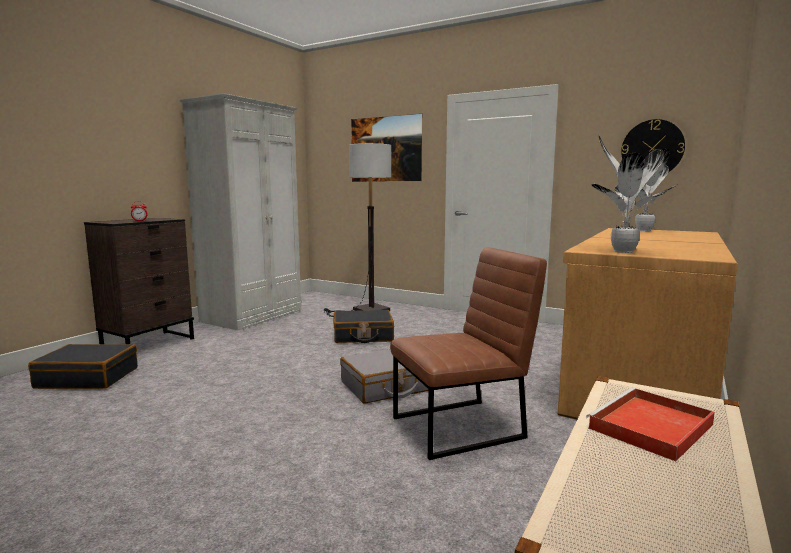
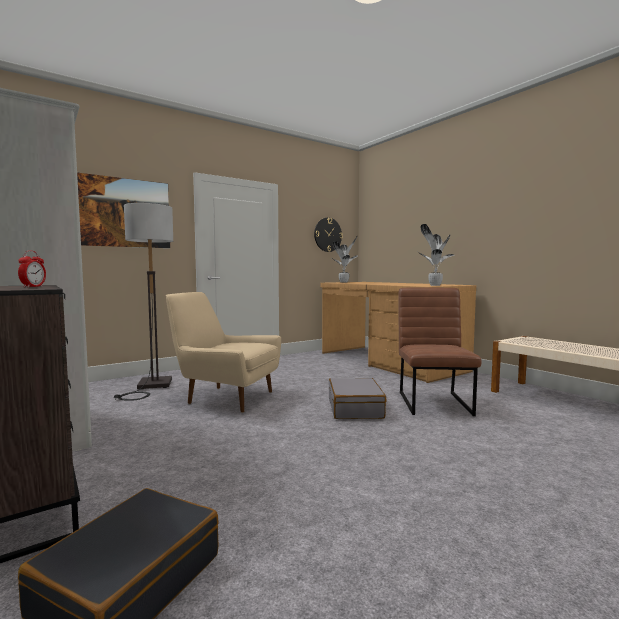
camera: 65 degrees left, 5 degrees down
(363, 336) = (225, 398): black suitcase -> beige armchair
(650, 427) = (555, 345): red tray -> none

